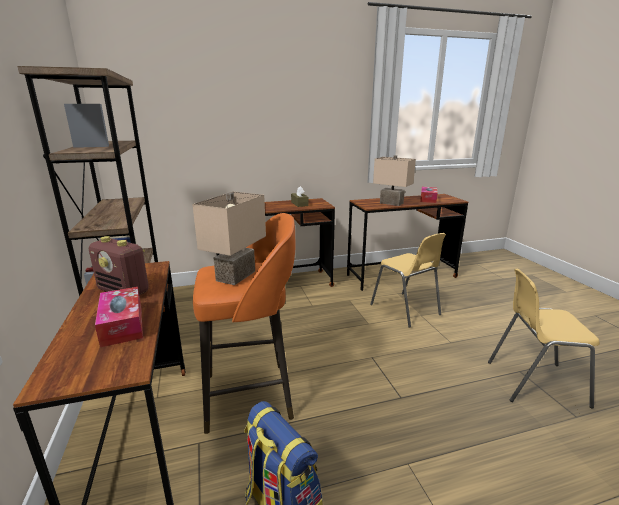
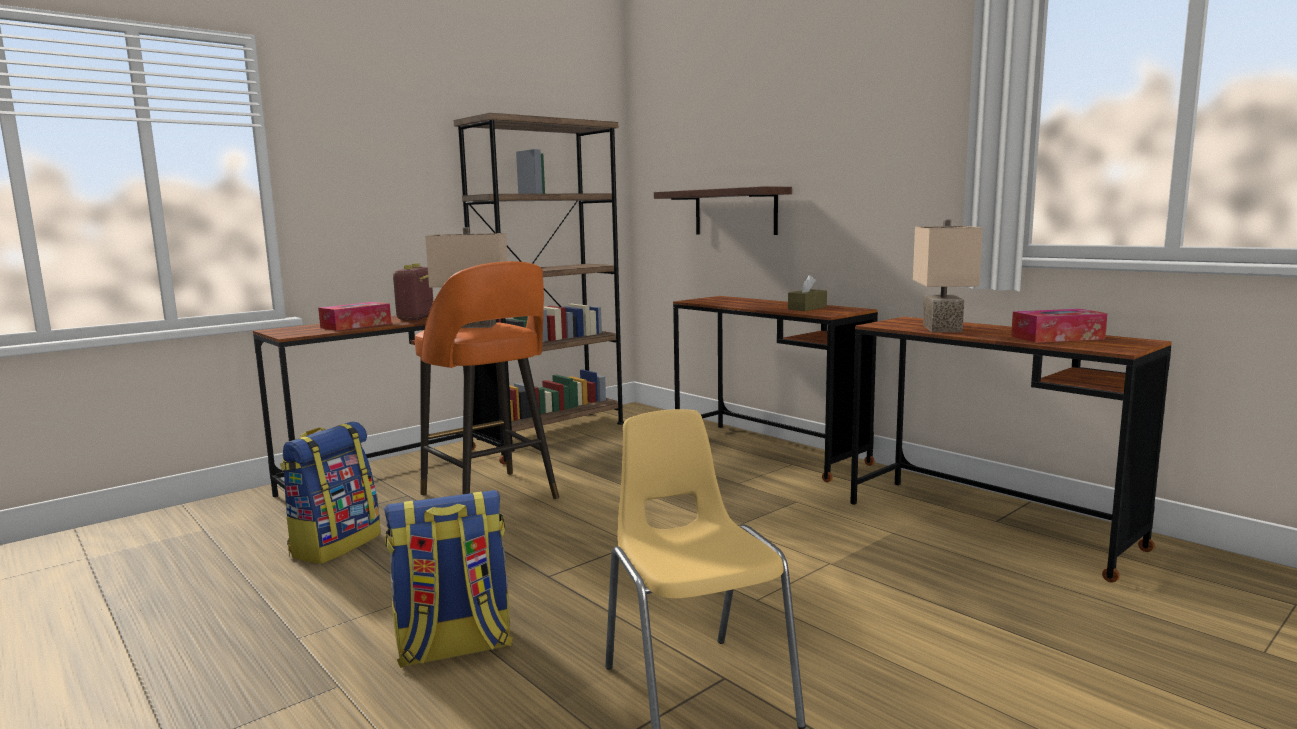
camera: 65 degrees right, 10 degrees down
(215, 150) = (735, 212): none -> shelf
(405, 310) = (830, 547): yellow chair -> none
(485, 457) = (453, 647): none -> backpack

